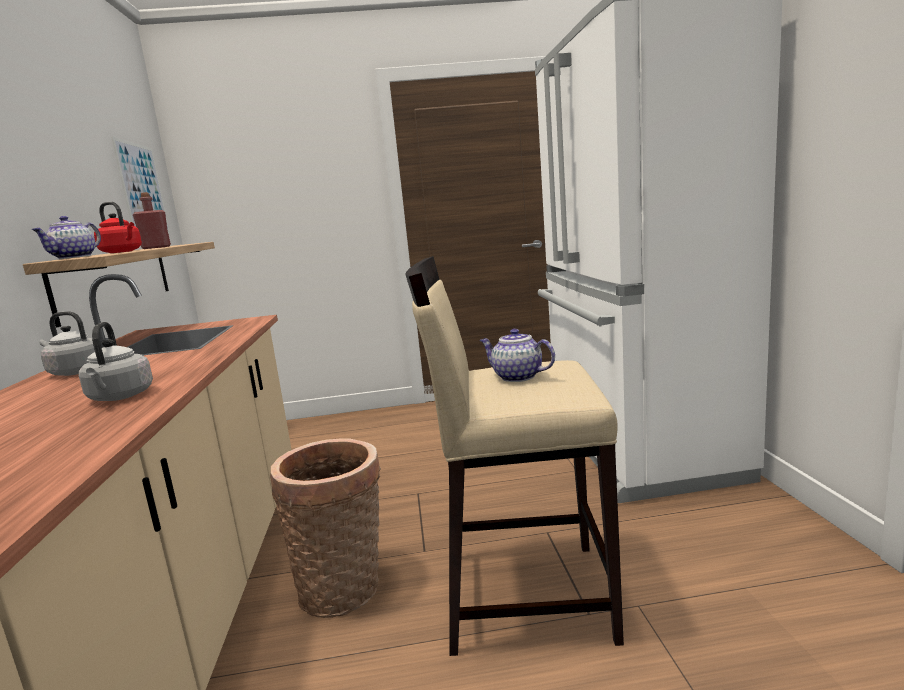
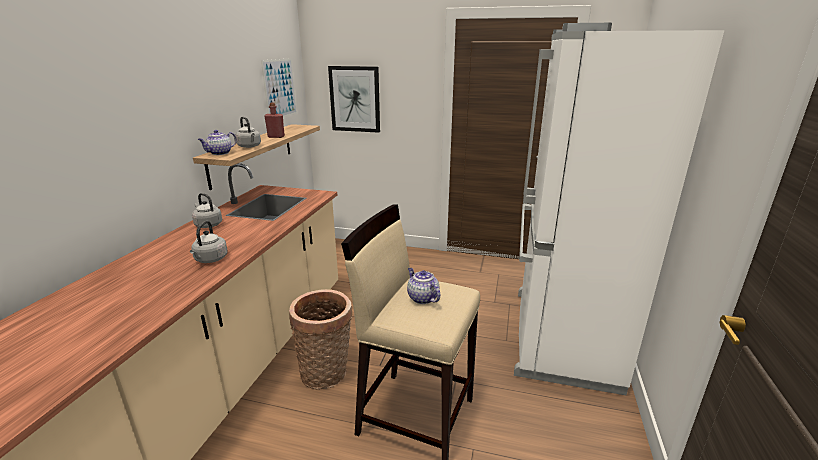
camera: 20 degrees right, 10 degrees up
(122, 252) = (250, 146): red kettle -> grey kettle
(258, 205) = (355, 99): none -> picture

